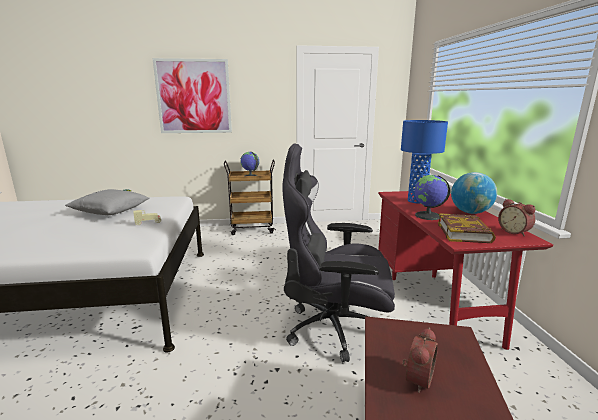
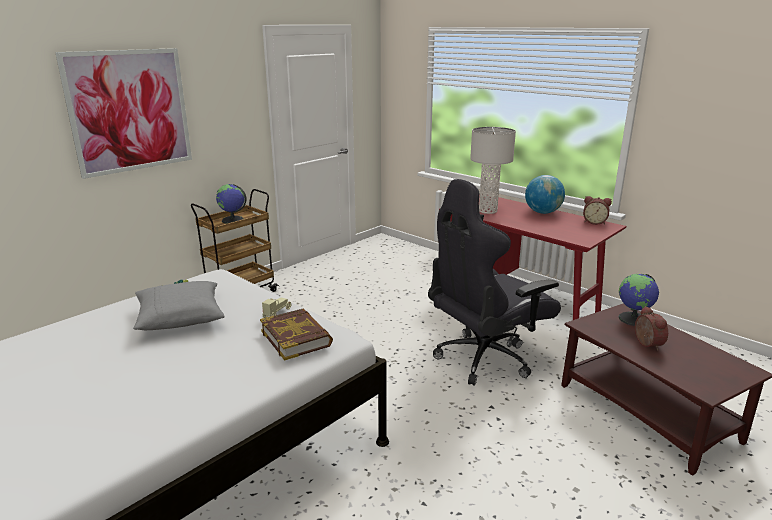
camera: 40 degrees left, 5 degrees up
(416, 201) = (487, 210): blue table lamp -> white table lamp
(428, 216) = (524, 224): globe -> globe (634, 319)
(464, 232) = (571, 232): book -> book (296, 338)

